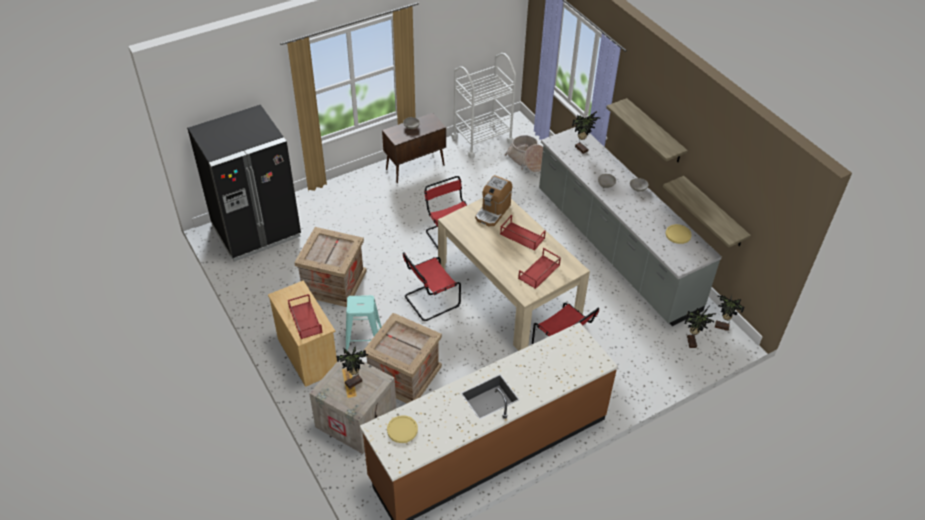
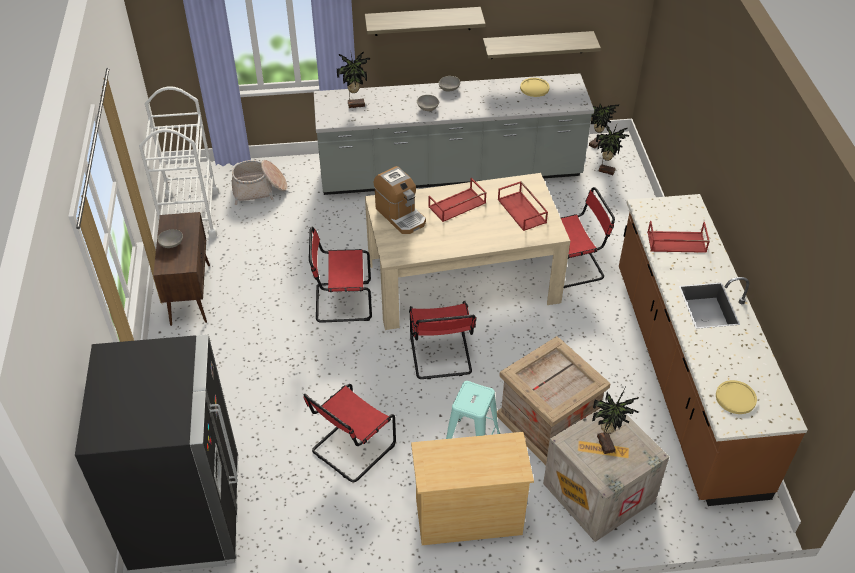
camera: 65 degrees left, 0 degrees up
(305, 320) = (488, 460): red tray -> red tray (676, 242)
(332, 283) = (351, 449): crate -> red chair

